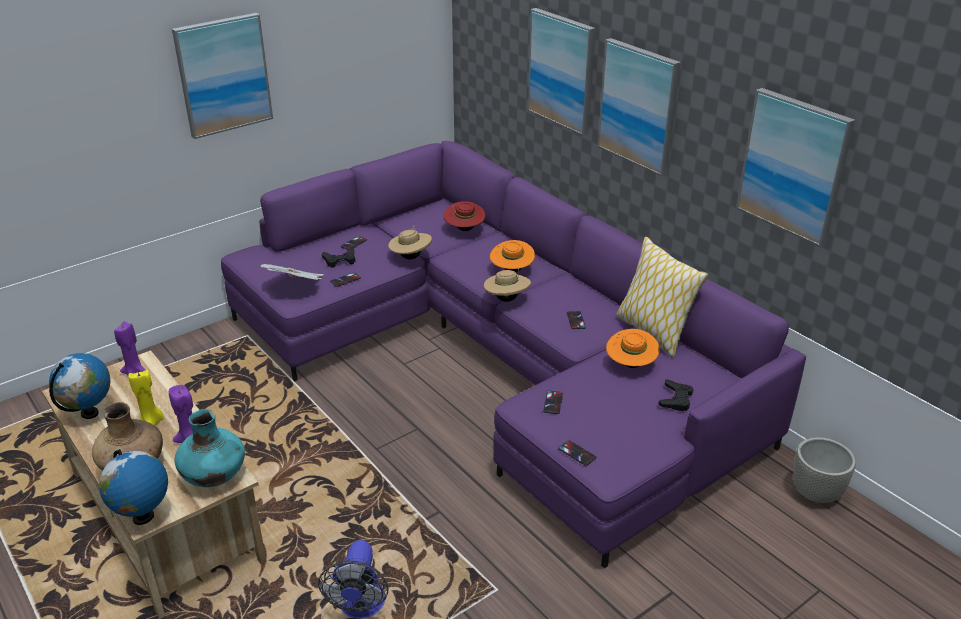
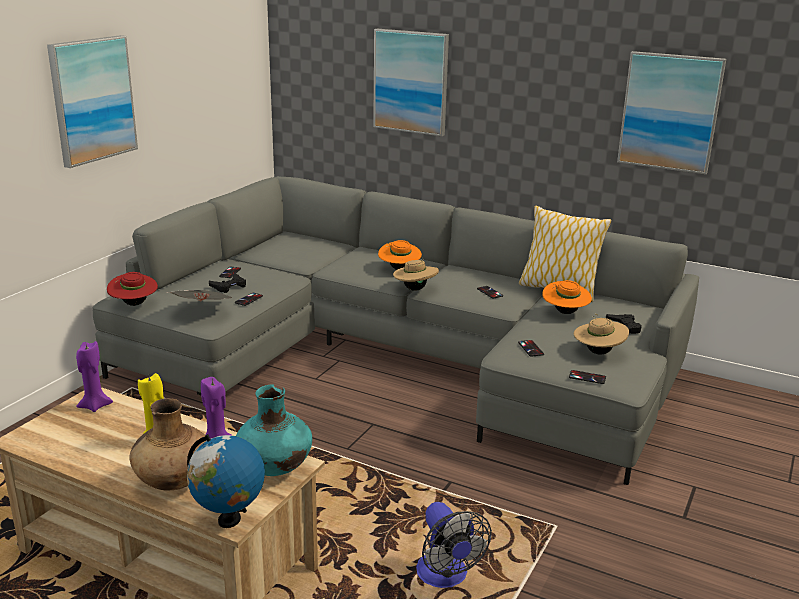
camera: 25 degrees left, 10 degrees down
(90, 413) = (73, 450): globe -> none
(410, 257) = (295, 275): beige hat -> beige hat (598, 352)
(464, 229) = (326, 249): red hat -> red hat (134, 304)
(495, 358) = (397, 358): purple sofa -> grey sofa
(639, 106) = (502, 96): picture -> none
(816, 493) = (731, 394): grey planter -> none

